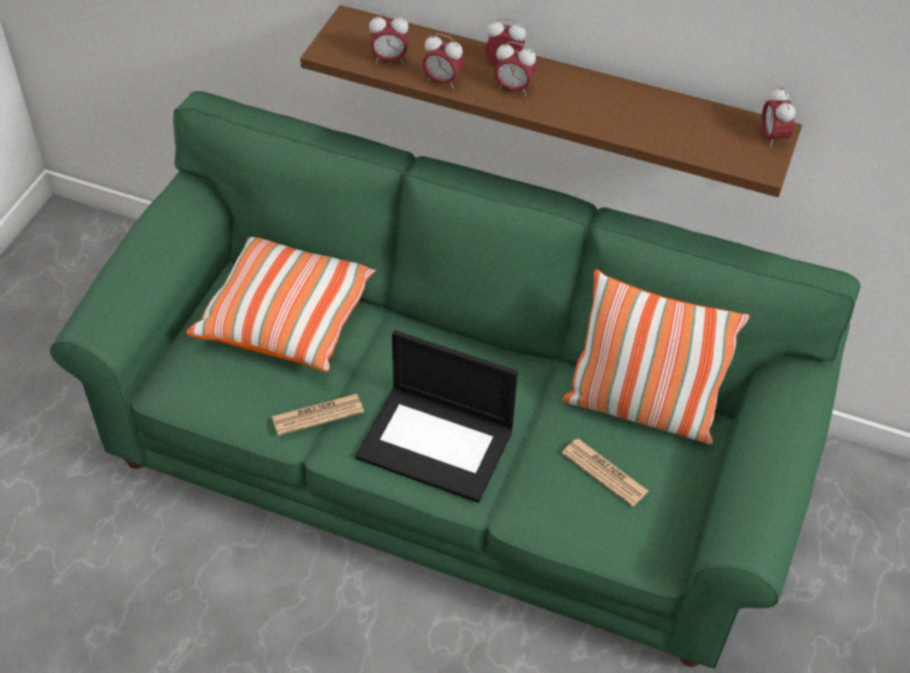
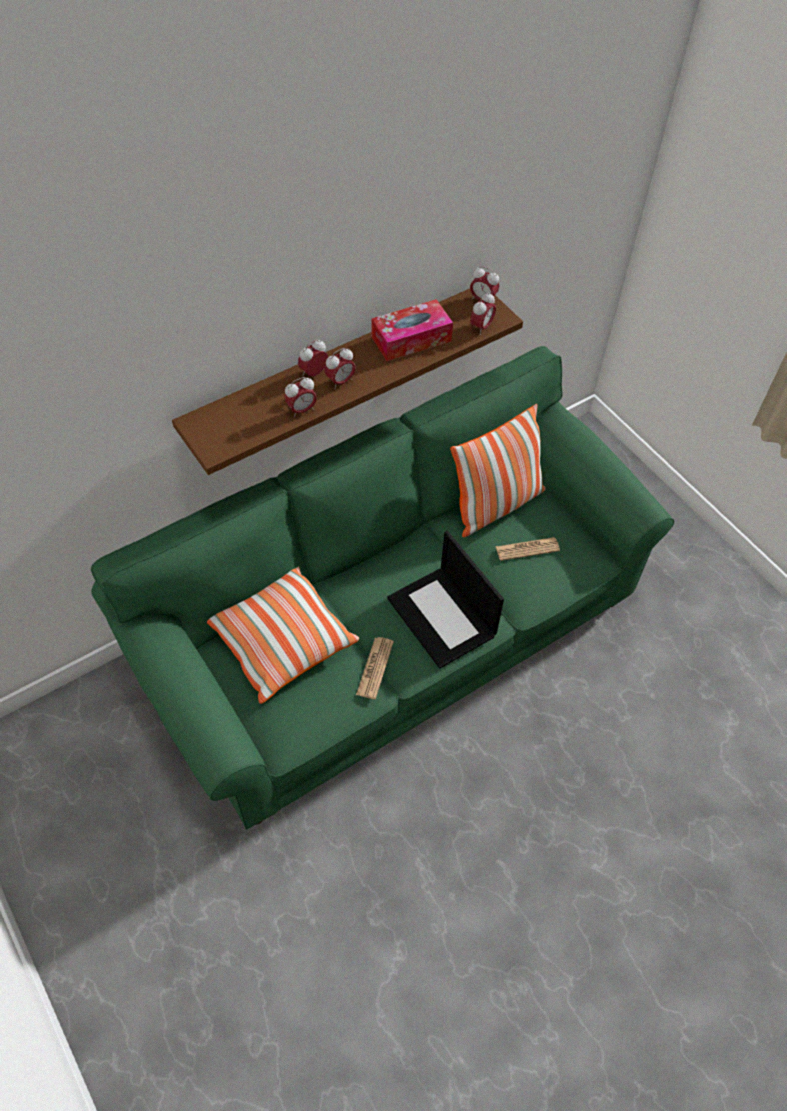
camera: 55 degrees left, 5 degrees up
(389, 59) = (255, 424): alarm clock -> alarm clock (481, 327)
(437, 443) = (443, 617): laptop -> laptop turned 90 degrees clockwise
(638, 110) = (411, 339): none -> tissue box

